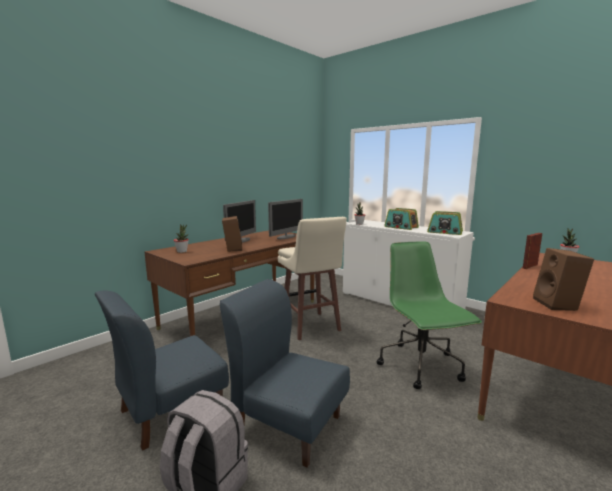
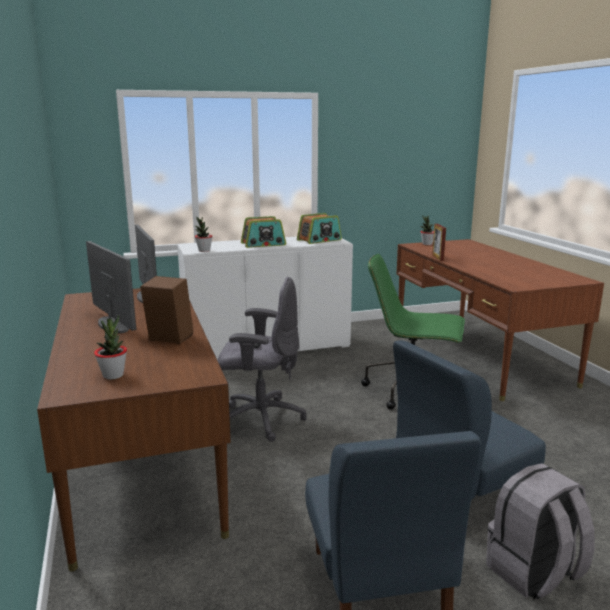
camera: 60 degrees left, 5 degrees up
(310, 327) = (260, 418): beige stool -> grey office chair
(558, 305) = (533, 280): brown speaker -> none

